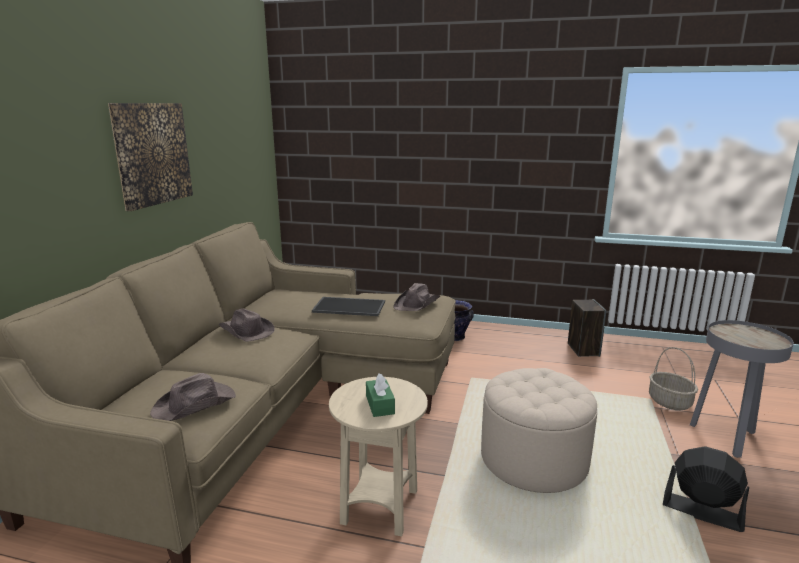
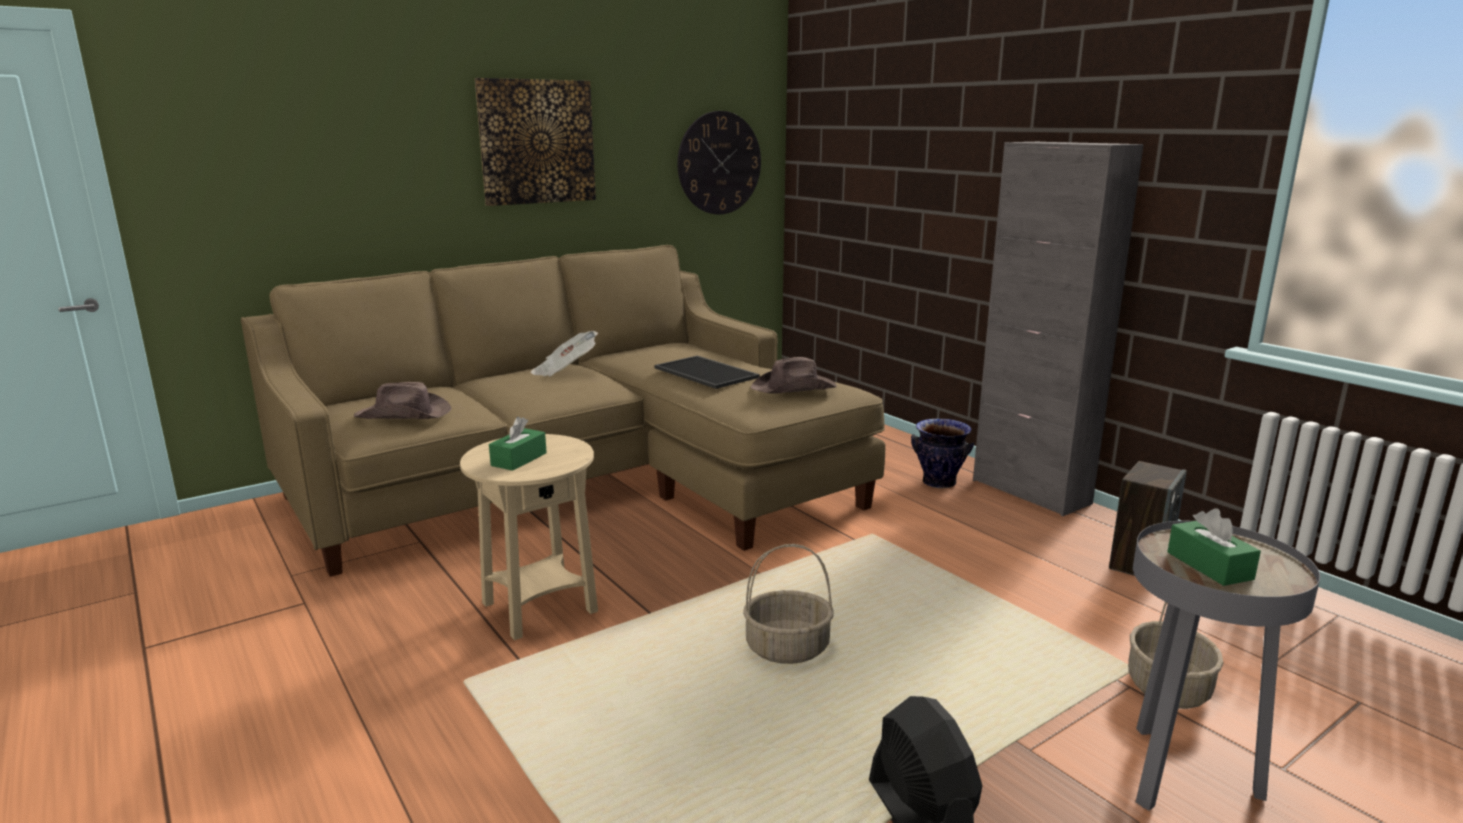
camera: 40 degrees right, 0 degrees up
(246, 331) = (565, 371): brown hat -> newspaper
(248, 159) = (719, 163): none -> wall clock
(497, 329) = (1030, 492): none -> grey cabinet
(533, 459) = (786, 649): beige ottoman -> basket
(749, 340) = (1209, 566): none -> green tissue box

